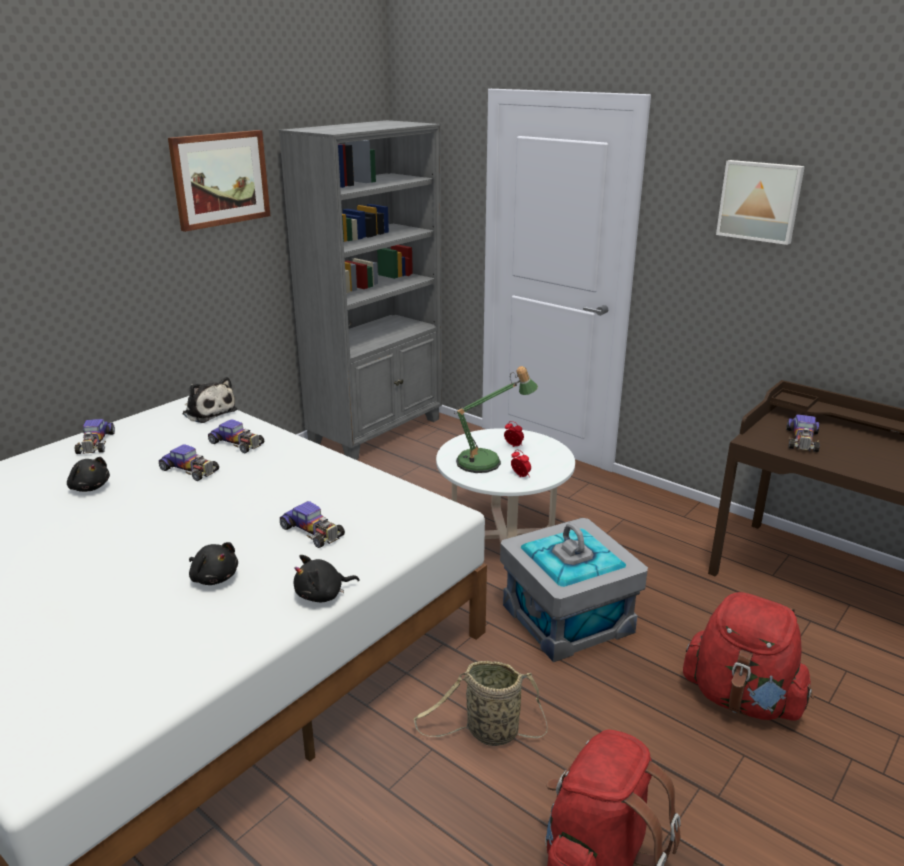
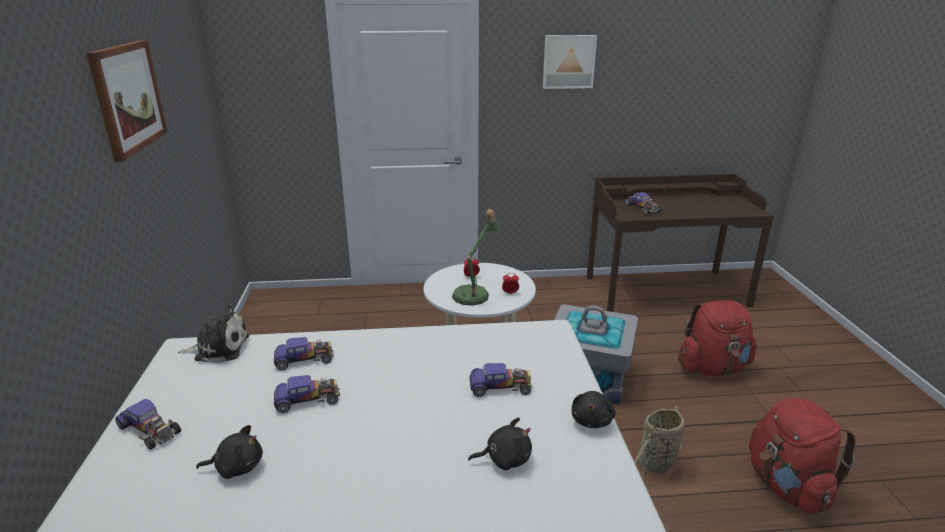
camera: 45 degrees left, 0 degrees up
(377, 431) = (274, 320): grey bookcase -> none

